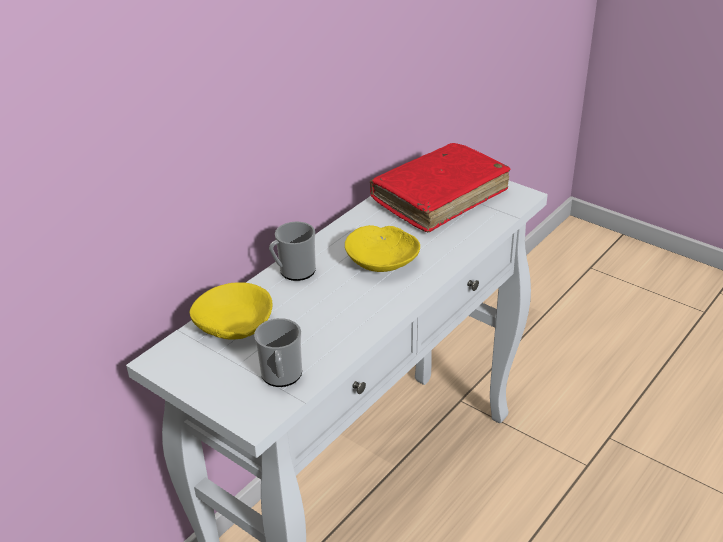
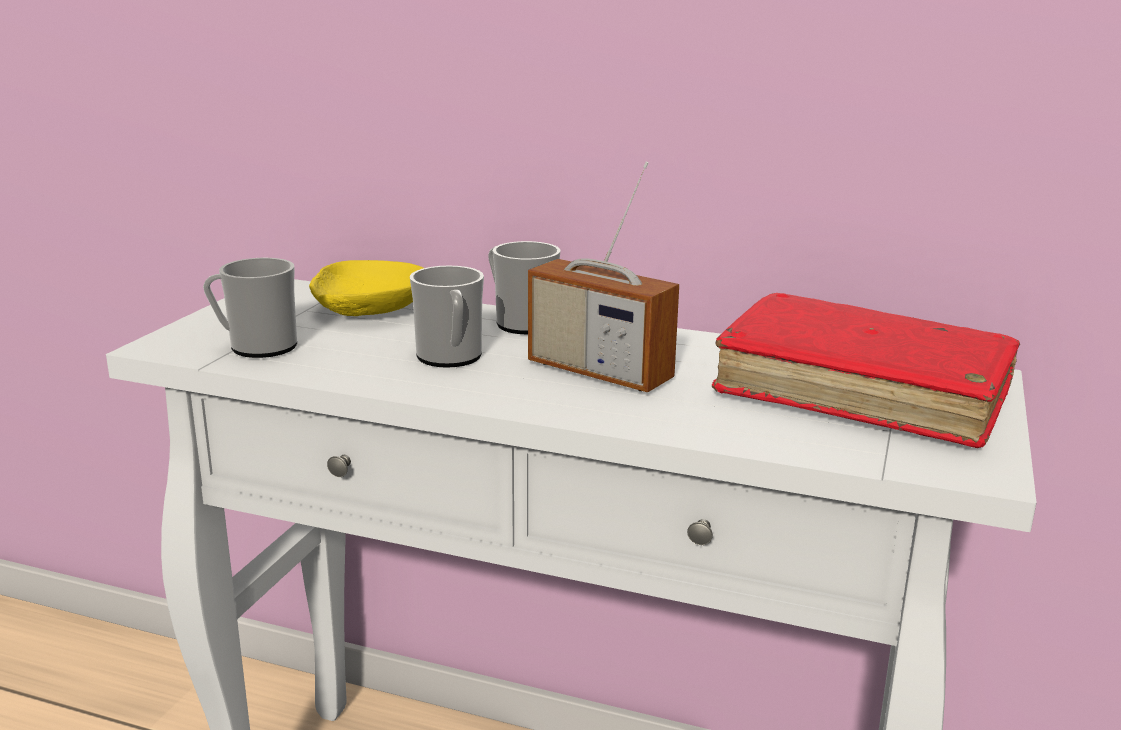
camera: 70 degrees right, 15 degrees down
(338, 304) = (450, 358): none -> mug
(381, 260) = (599, 372): yellow bowl -> radio

